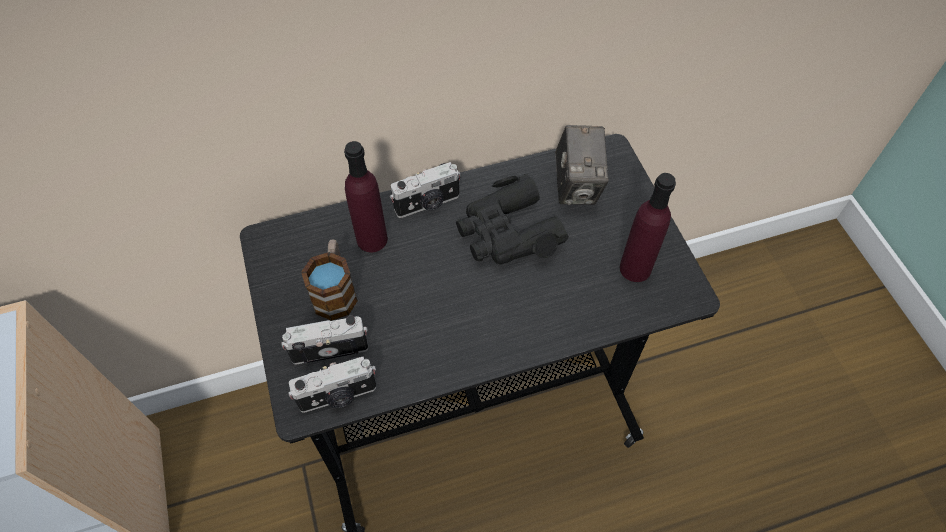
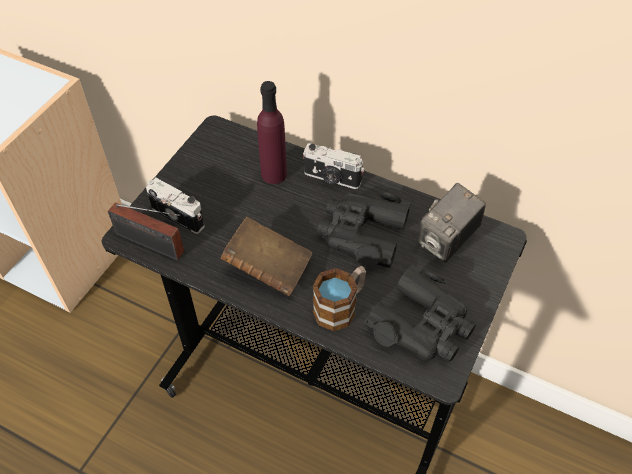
camera: 45 degrees right, 5 degrees down
(335, 290) = (219, 187): mug -> mug (341, 306)
(338, 396) = (153, 245): camera -> radio
(467, 326) = (268, 268): none -> brown book
(635, 268) = (422, 325): purple bottle -> black binoculars

